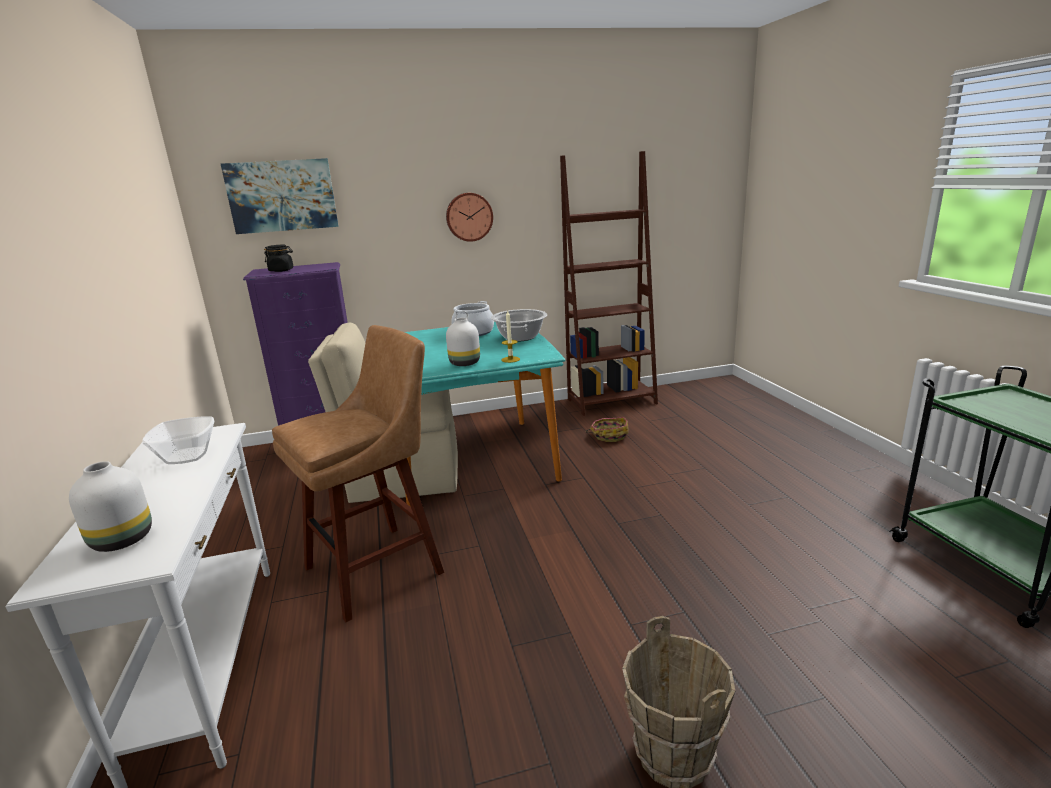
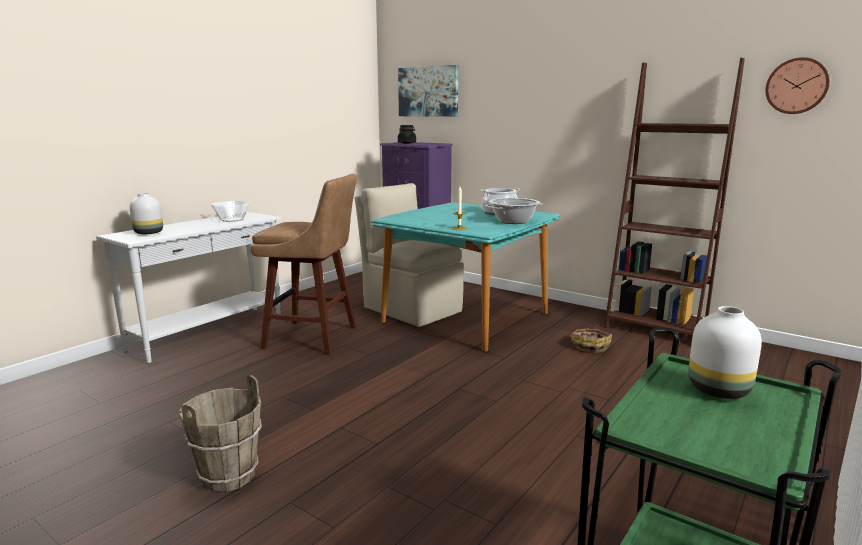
camera: 50 degrees right, 5 degrees down
(464, 363) = (431, 223): white vase -> white vase (716, 389)
(469, 217) = (552, 117): wall clock -> wall clock (797, 86)

